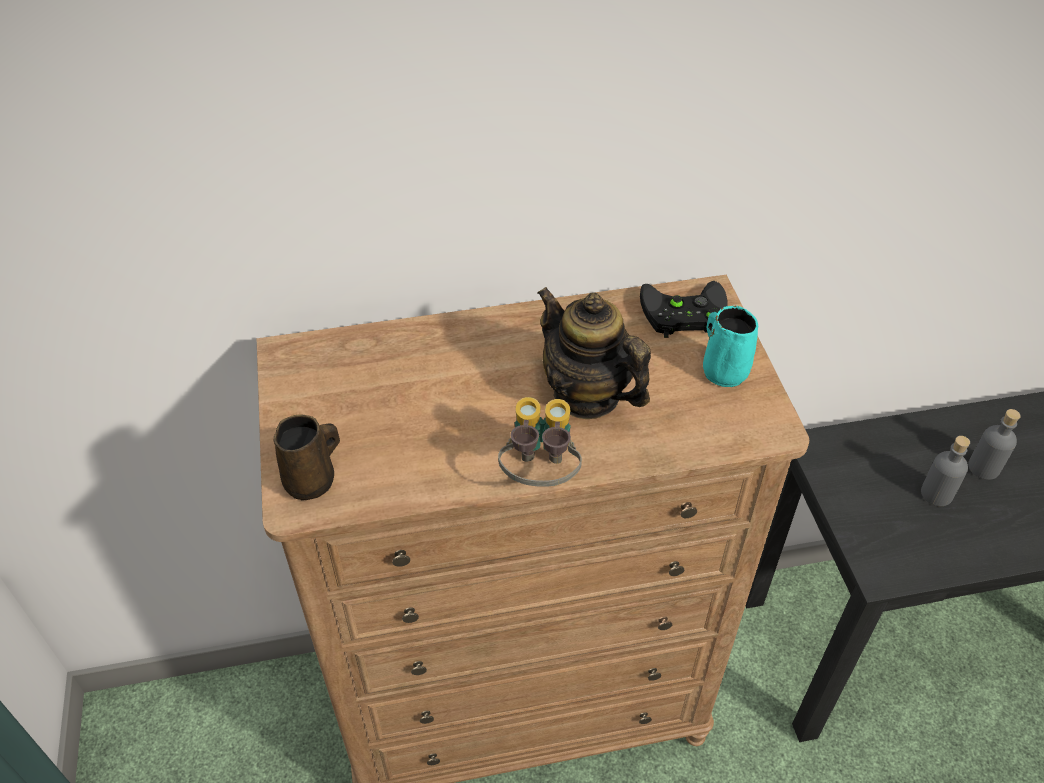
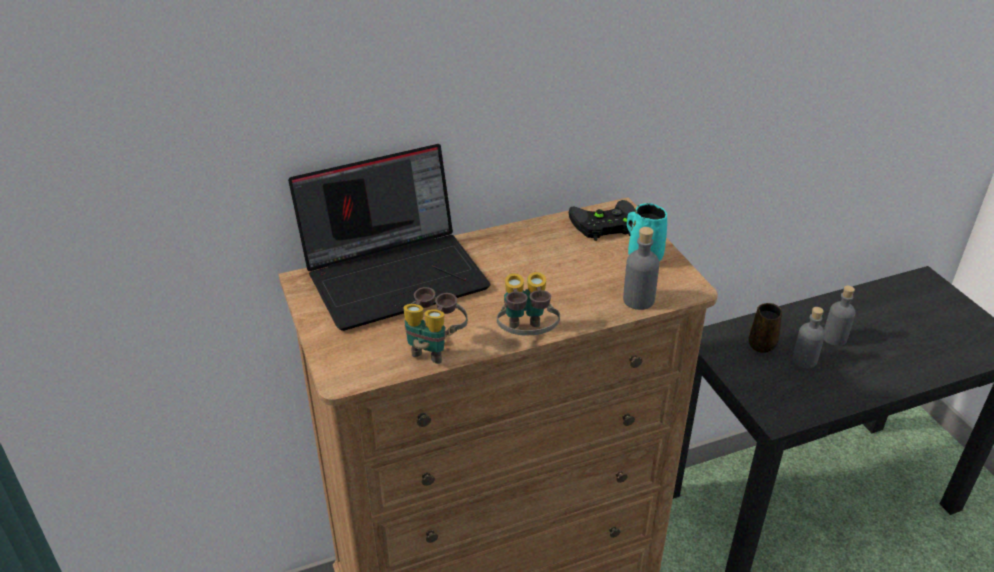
camera: 10 degrees left, 10 degrees down
(312, 481) = (351, 361): brown mug -> brown mug (763, 344)
(399, 357) = (396, 274): none -> laptop
(419, 476) = (434, 347): none -> binoculars
(587, 395) = (547, 282): teapot -> none
(700, 438) = (638, 300): none -> grey bottle

